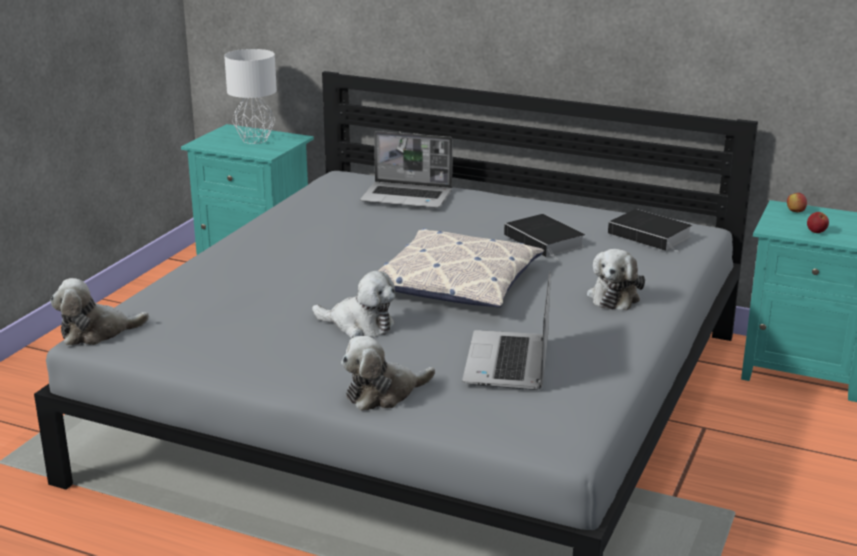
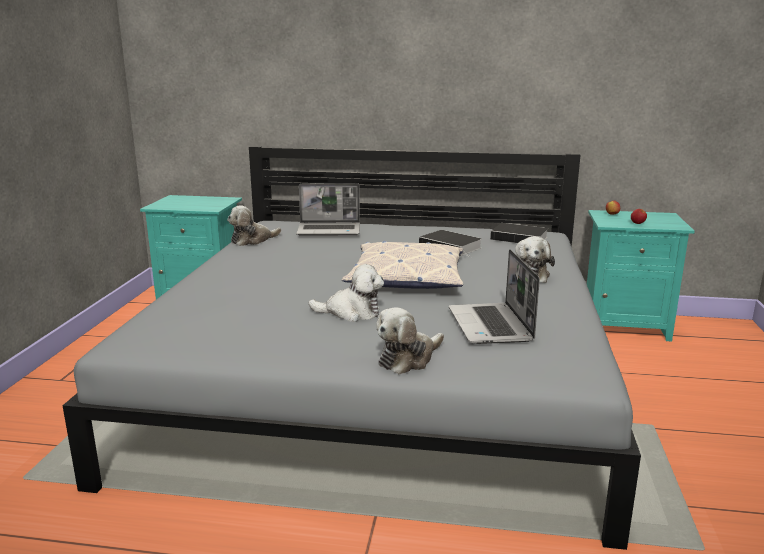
camera: 15 degrees left, 5 degrees down
(96, 333) = (120, 342): plush toy -> plush toy (252, 240)
(254, 139) = (197, 201): grey table lamp -> none

